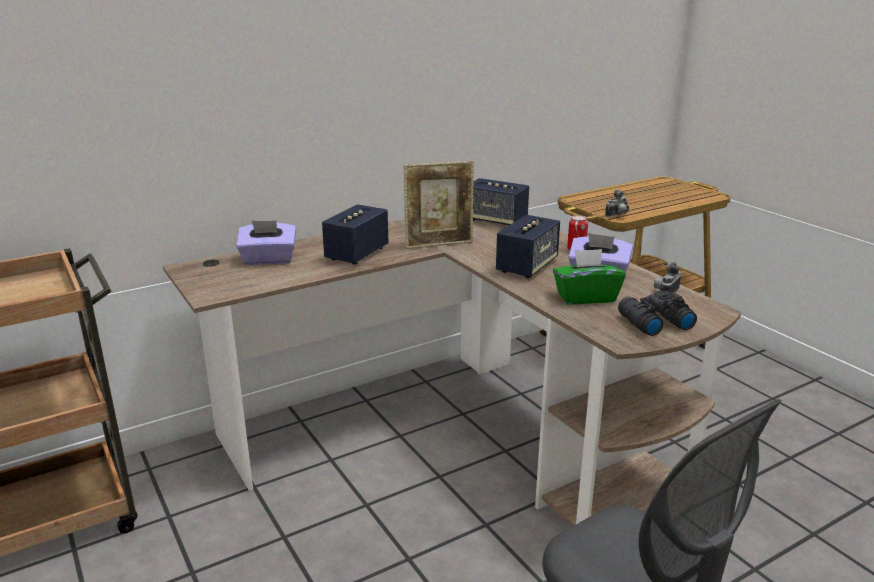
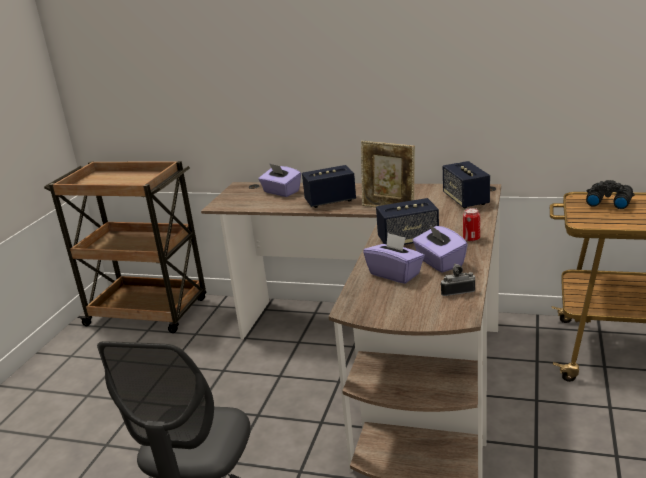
camera: 50 degrees right, 0 degrees up
(586, 297) = (395, 274): green tissue box -> purple tissue box
(618, 215) = (582, 220): camera -> none
(653, 322) = (397, 306): black binoculars -> black binoculars (608, 201)

